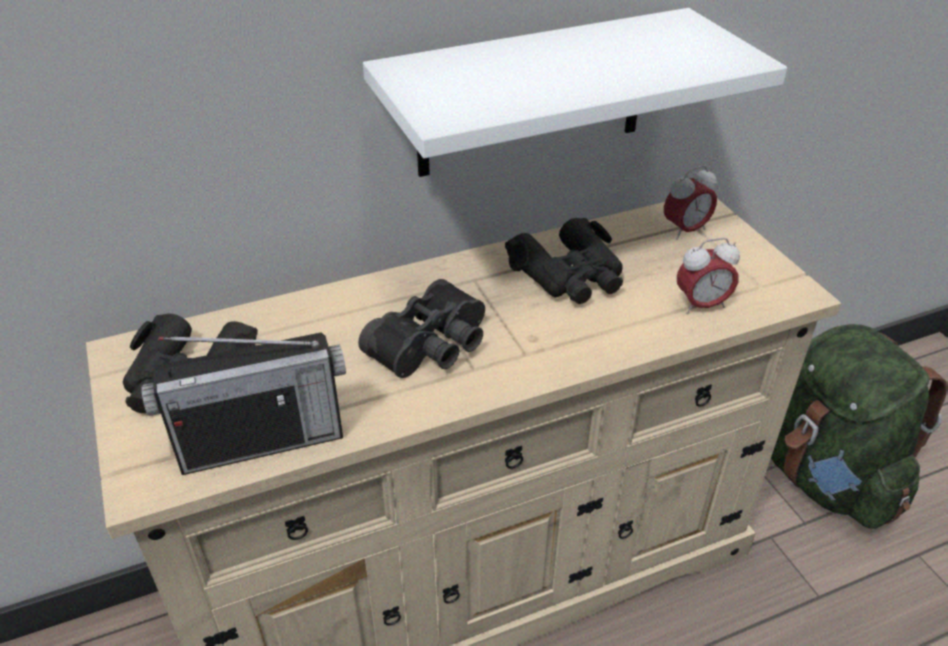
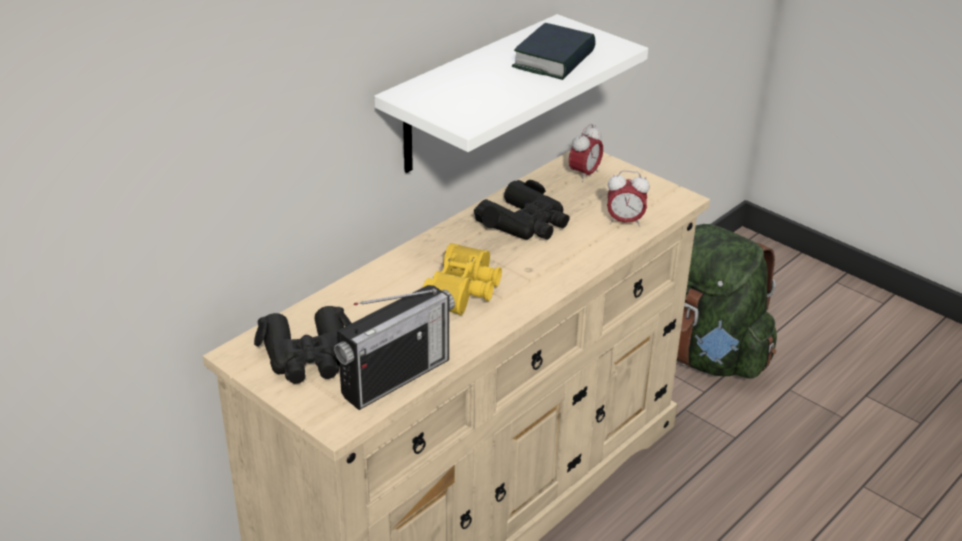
camera: 25 degrees left, 5 degrees down
(433, 347) = (465, 291): black binoculars -> yellow binoculars
(636, 60) = (554, 60): none -> book
(701, 305) = (624, 221): alarm clock -> alarm clock turned 45 degrees clockwise

